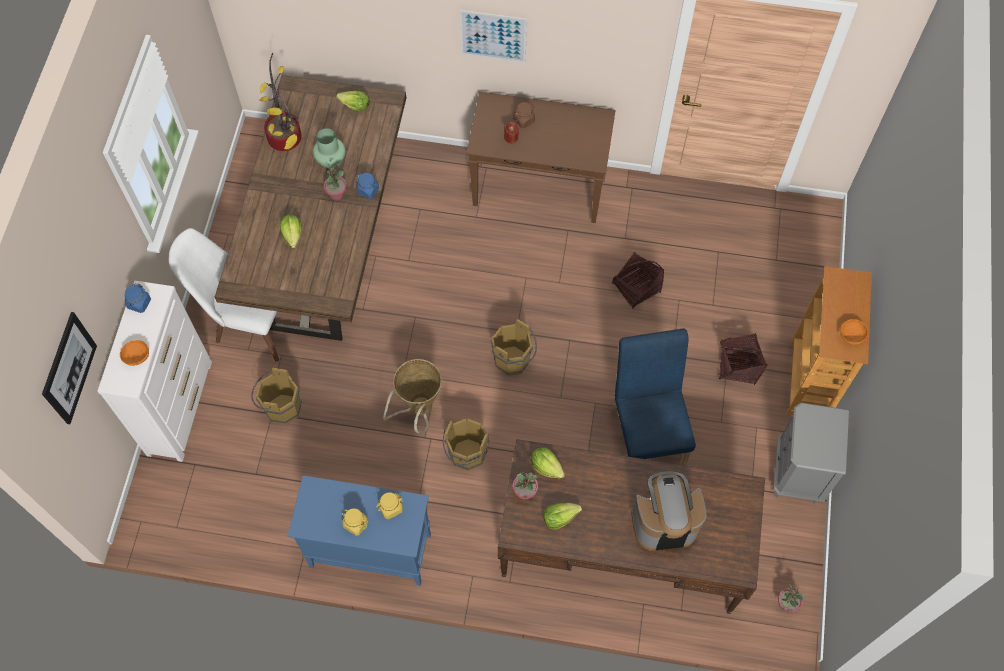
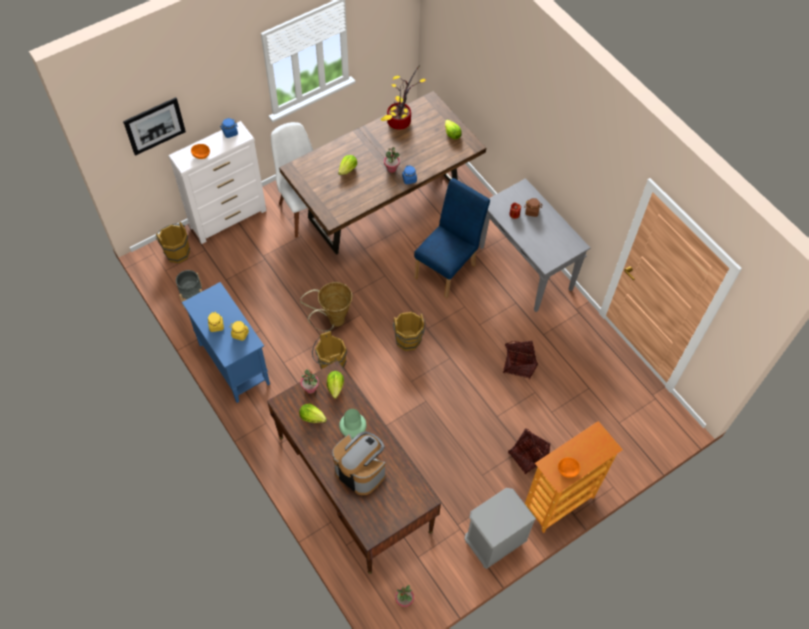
camera: 45 degrees right, 5 degrees down
(241, 526) = (192, 296): none -> grey planter
(280, 408) = (271, 260): brown bucket -> brown bucket (177, 252)
(330, 161) = (408, 150): green vase -> green vase (352, 430)
(493, 36) = (541, 143): picture -> none
(540, 188) = (526, 269): brown console table -> grey console table
(647, 433) = (435, 442): blue chair -> blue chair (448, 268)

